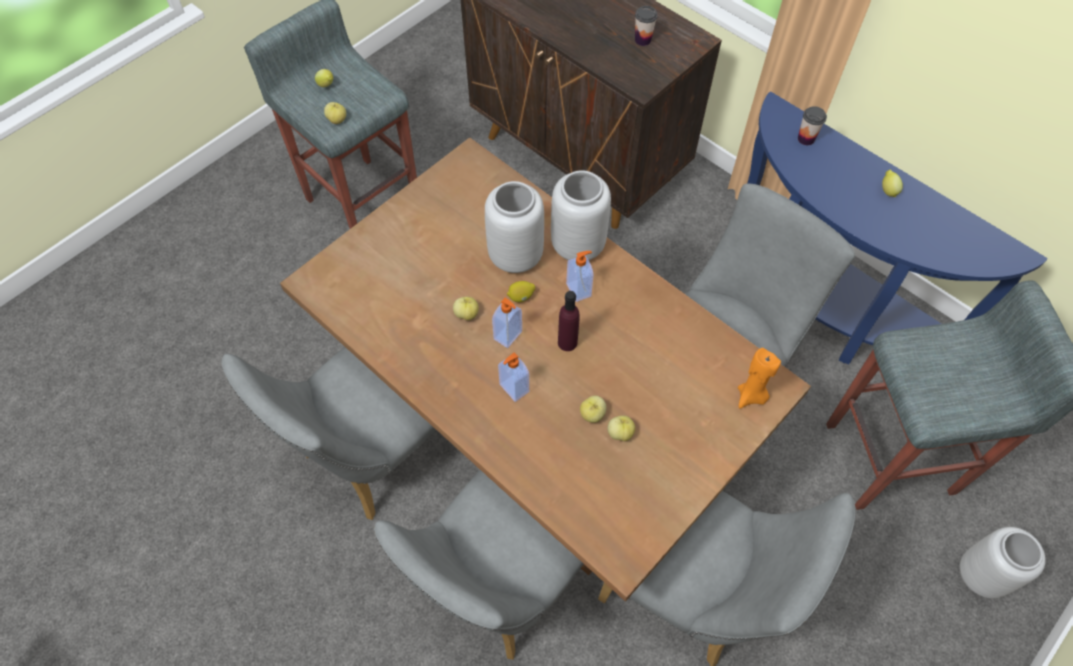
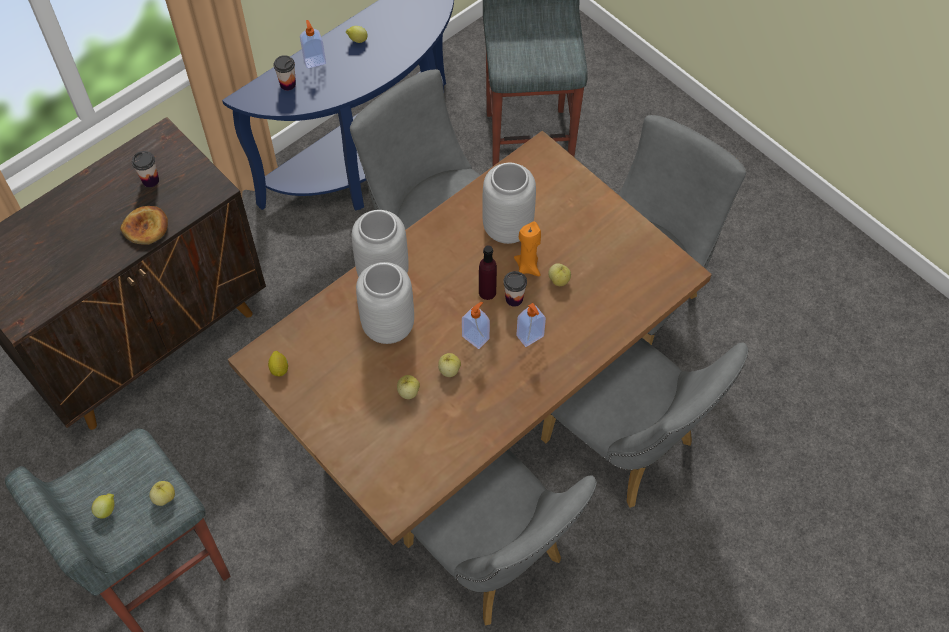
camera: 85 degrees left, 0 degrees up
(521, 297) = (435, 324): lemon -> lemon (279, 369)
(561, 369) = (514, 299): none -> cup
(579, 290) = (433, 278): soap dispenser -> soap dispenser (314, 60)
(588, 45) = (146, 227): none -> bread
(620, 433) = (577, 262): apple -> apple (408, 392)
(751, 396) = (549, 170): orange candle -> orange candle (528, 266)
(980, 576) = (628, 110): grey vase -> grey vase (508, 229)

